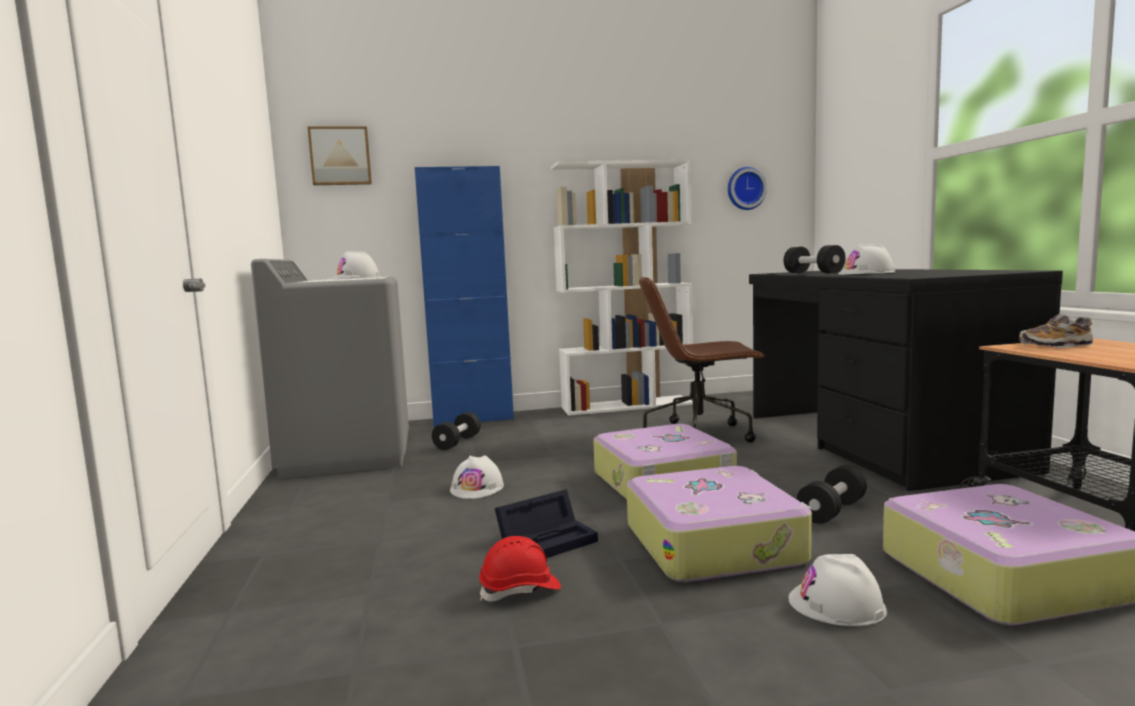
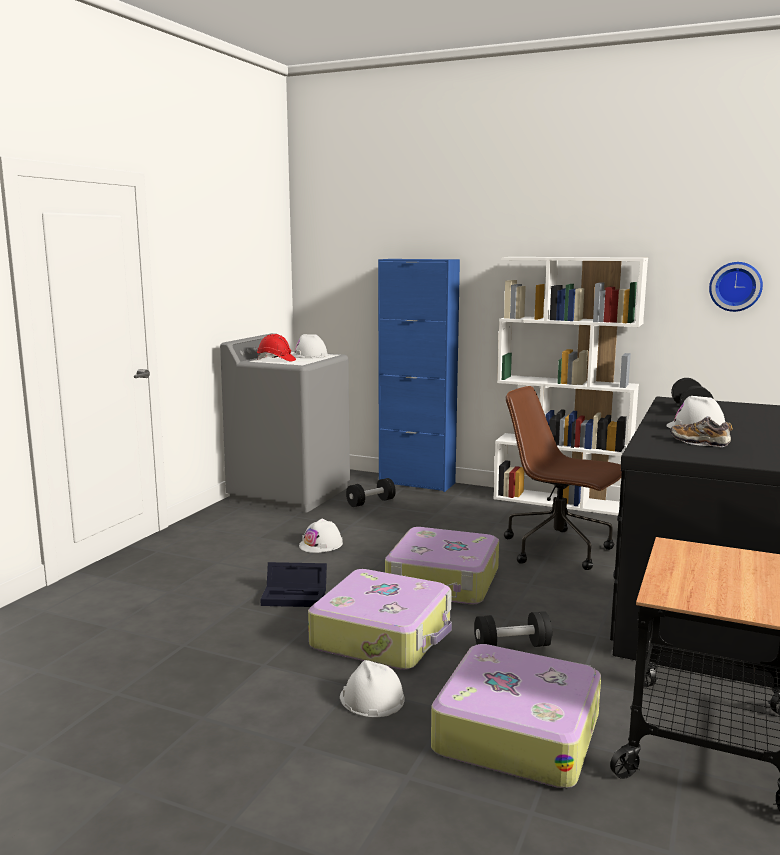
camera: 35 degrees right, 5 degrees up
(340, 156) = (336, 243): picture -> none
(520, 590) = (233, 619): red hard hat -> red hard hat (276, 360)
(1055, 346) = (713, 556): shoe -> shoe (699, 443)

